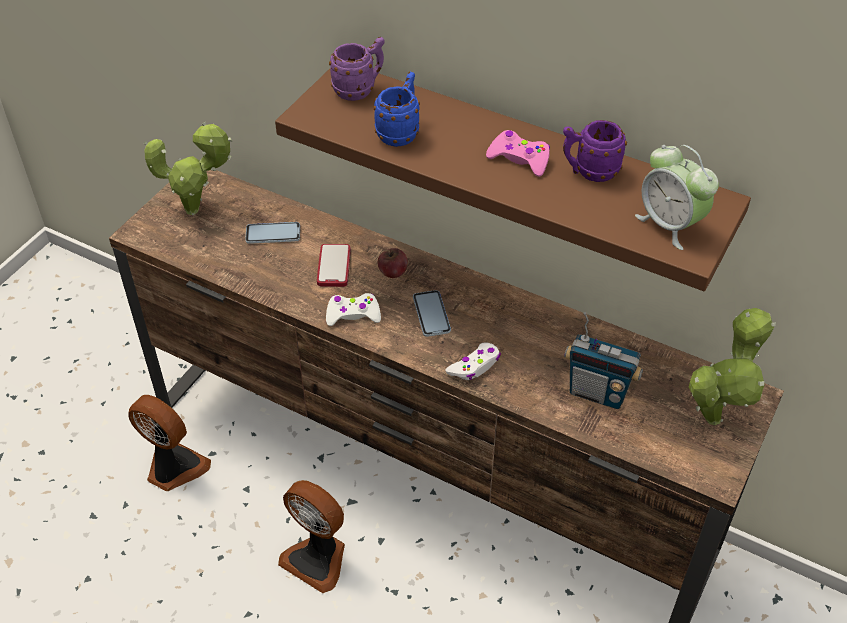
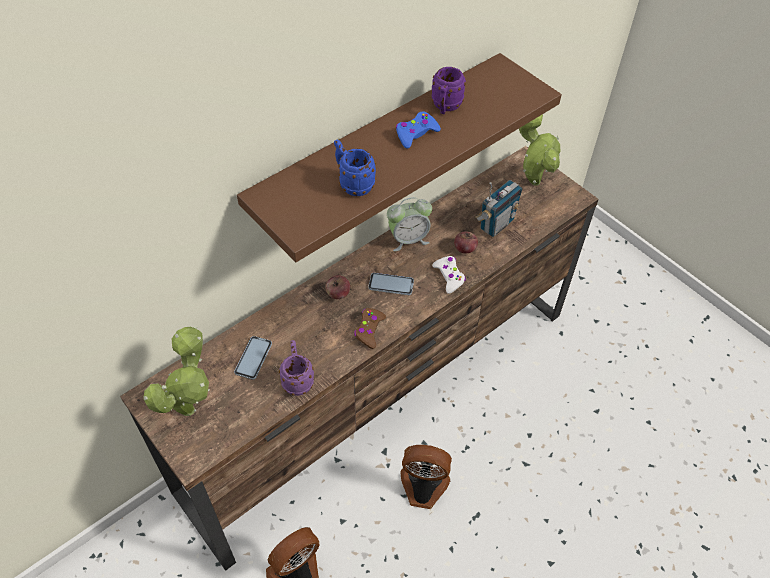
camera: 70 degrees left, 5 degrees up
(317, 558) = (423, 488): fan -> fan turned 135 degrees counterclockwise
(334, 266) = (313, 328): phone -> none
(353, 314) = (369, 330): white game controller -> brown game controller
(360, 90) = (286, 192): purple mug -> purple mug (297, 379)
(519, 159) = (416, 134): pink game controller -> blue game controller
(532, 370) = (465, 249): none -> apple
(670, 225) = (511, 91): alarm clock -> alarm clock (408, 239)

